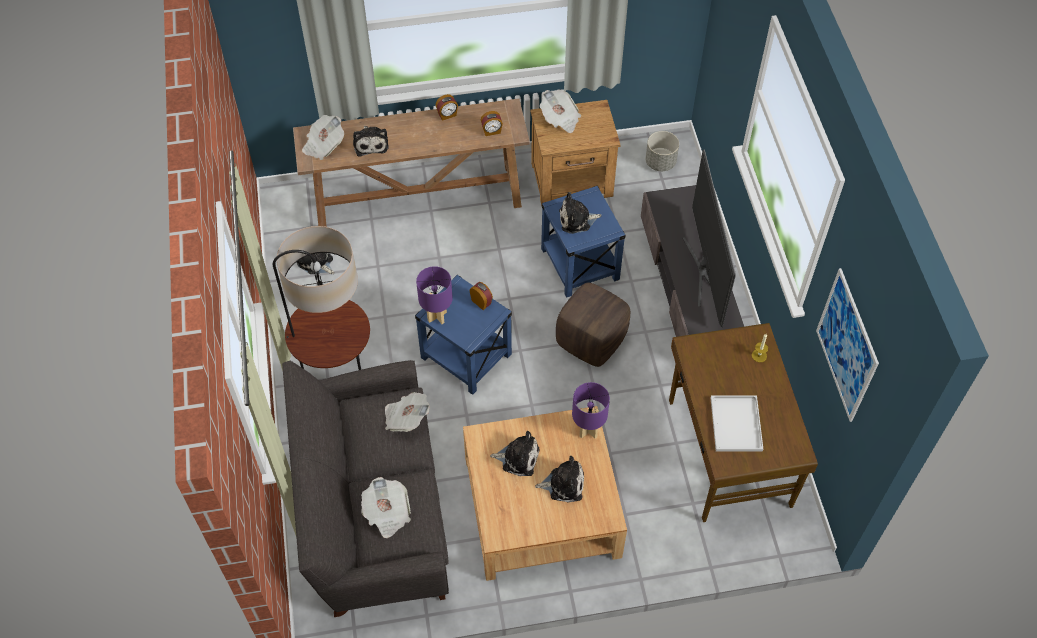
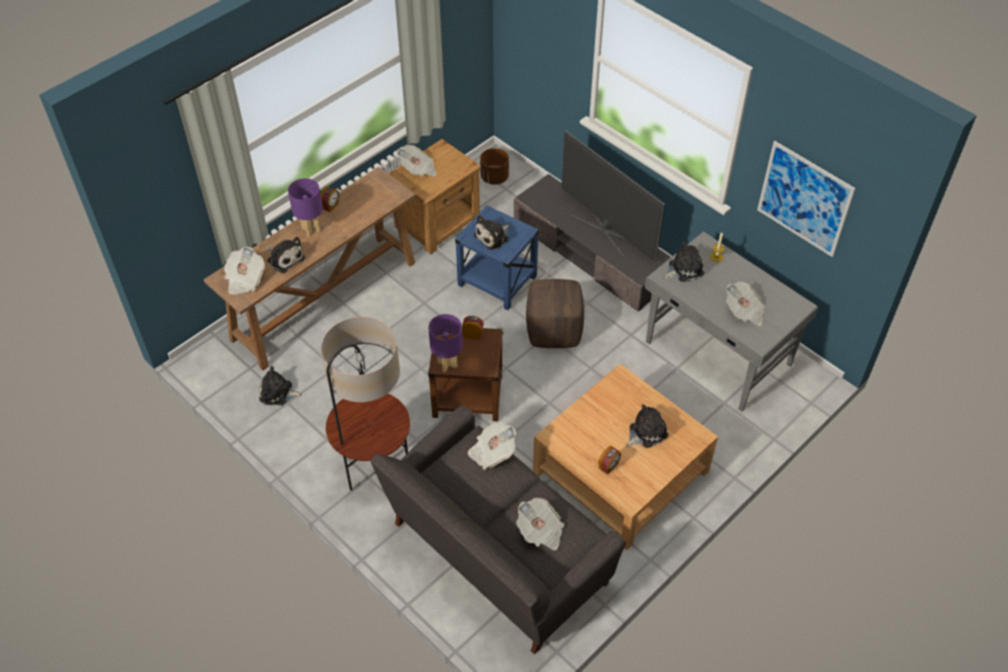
camera: 35 degrees left, 5 degrees down
(465, 356) = (467, 396): blue side table -> brown side table
(491, 131) = (378, 201): alarm clock -> alarm clock (608, 466)
(518, 458) = (596, 434): plush toy -> plush toy (683, 269)
(587, 430) = (629, 384): purple table lamp -> purple table lamp (310, 229)
(660, 162) = (494, 177): grey planter -> brown planter
(727, 453) = (717, 354): brown desk -> grey desk
(737, 425) = (744, 312): white tray -> newspaper

